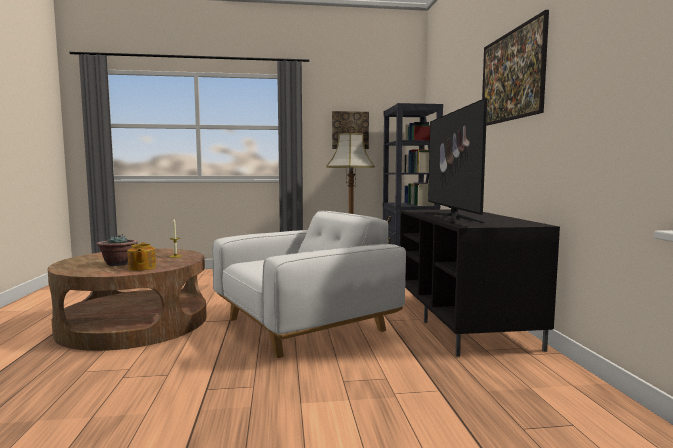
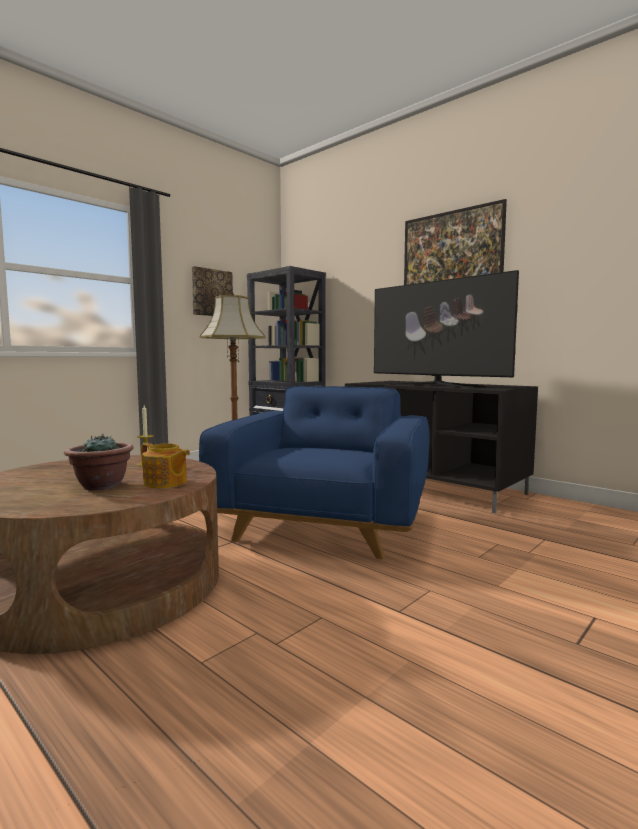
camera: 40 degrees left, 0 degrees up
(304, 325) = (325, 524): white armchair -> blue armchair

